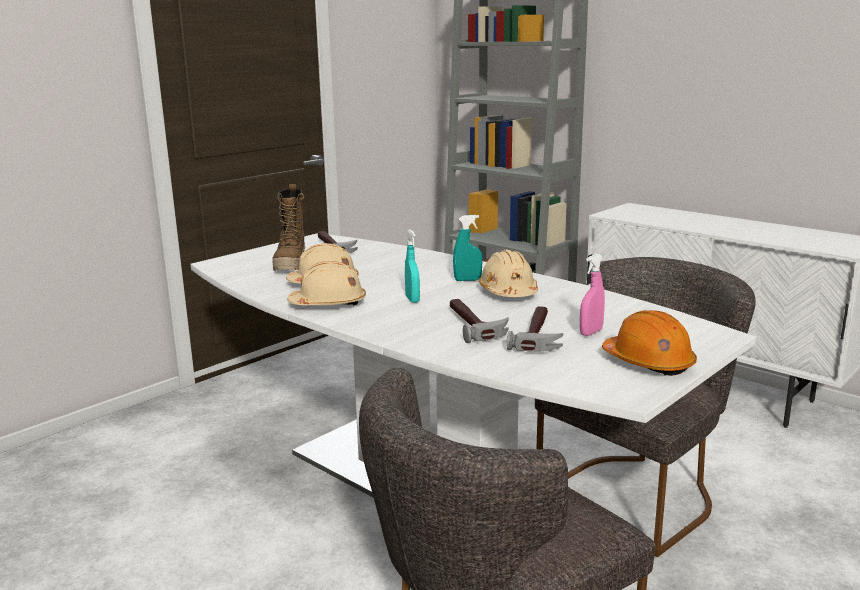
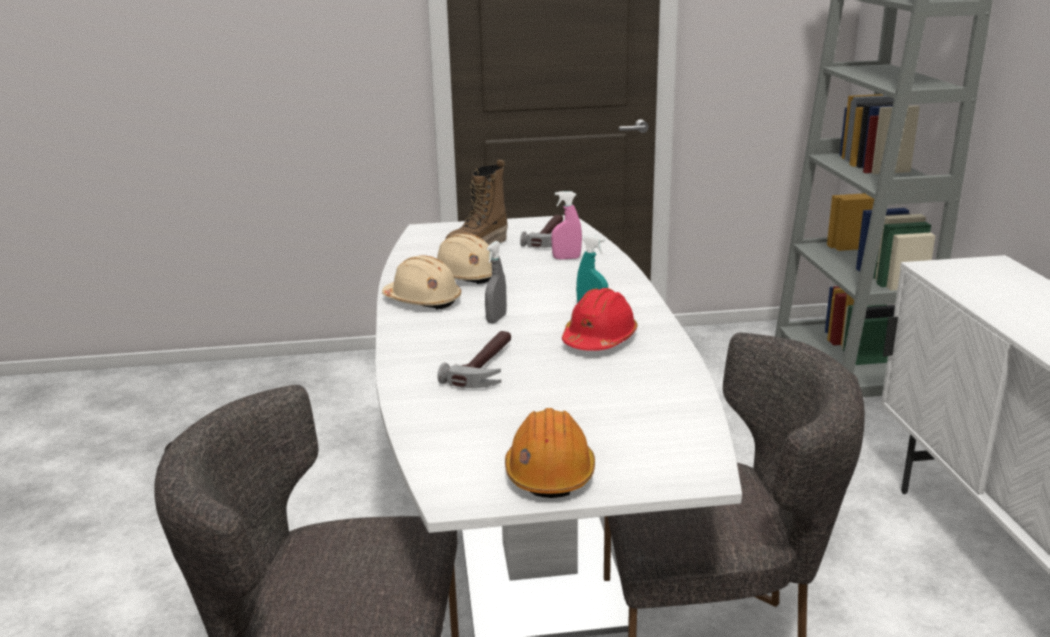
camera: 40 degrees right, 5 degrees up
(412, 299) = (496, 319): turquoise spray bottle -> grey spray bottle
(508, 292) = (599, 339): beige hard hat -> red hard hat
(539, 336) = (517, 400): hammer -> none
(591, 332) = (573, 416): pink spray bottle -> pink spray bottle (566, 258)

